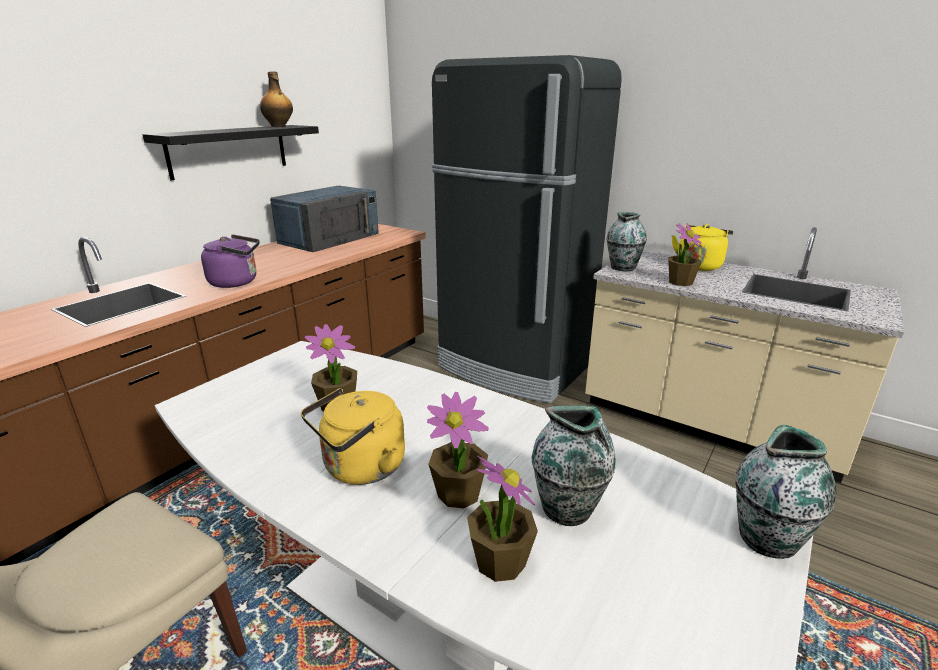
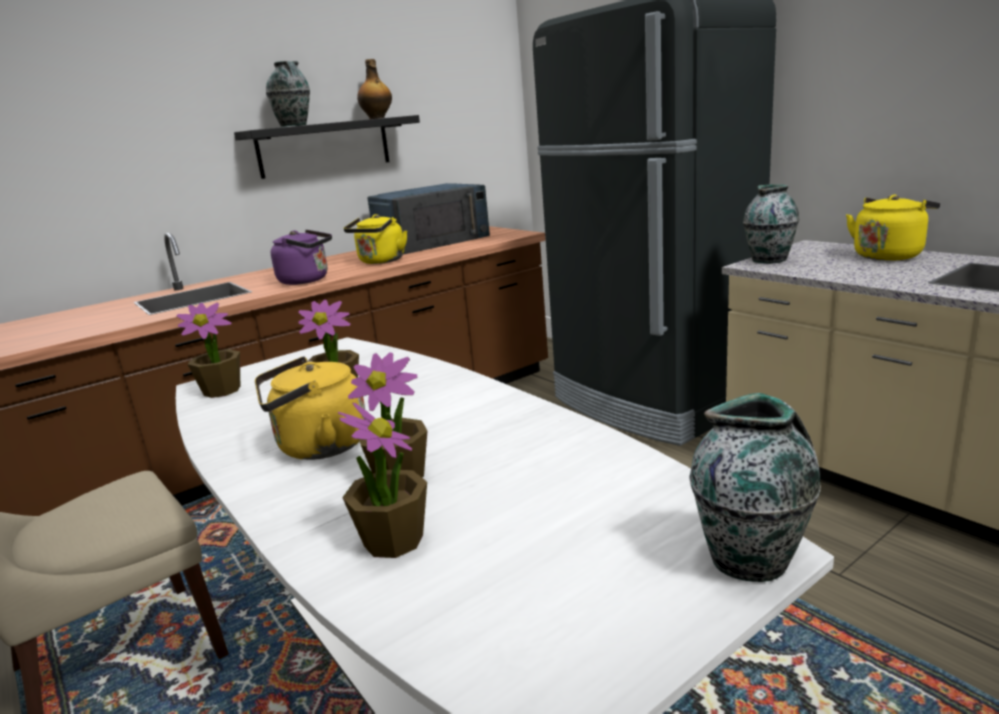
camera: 20 degrees right, 5 degrees down
(296, 260) = (380, 261): none -> yellow kettle
(568, 509) = (510, 503): vase -> vase (294, 126)
(680, 282) = (840, 273): potted plant -> potted plant (222, 390)

